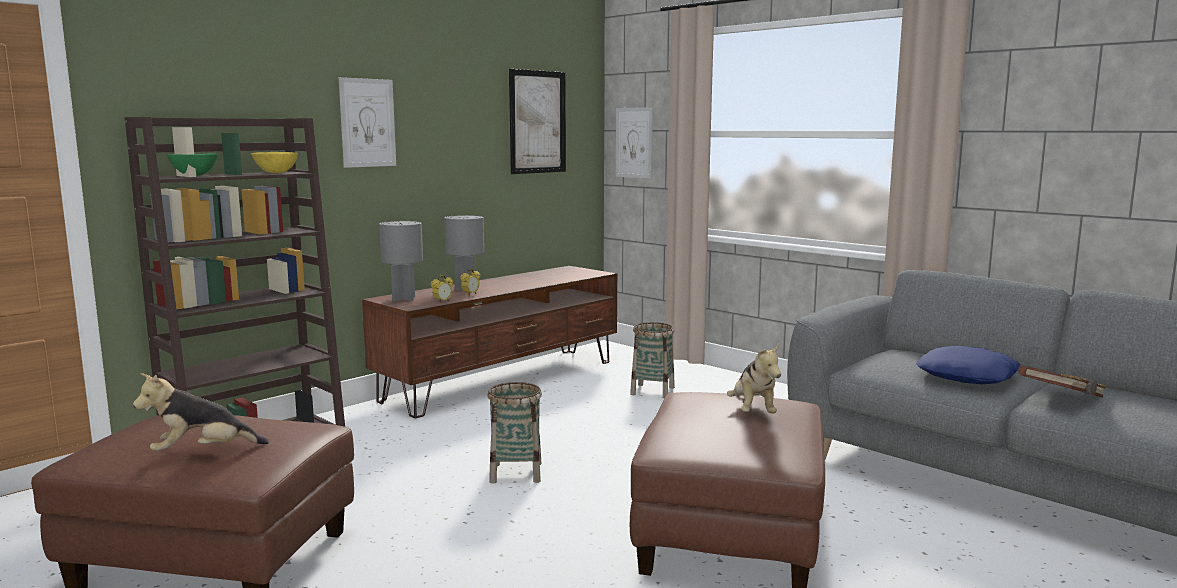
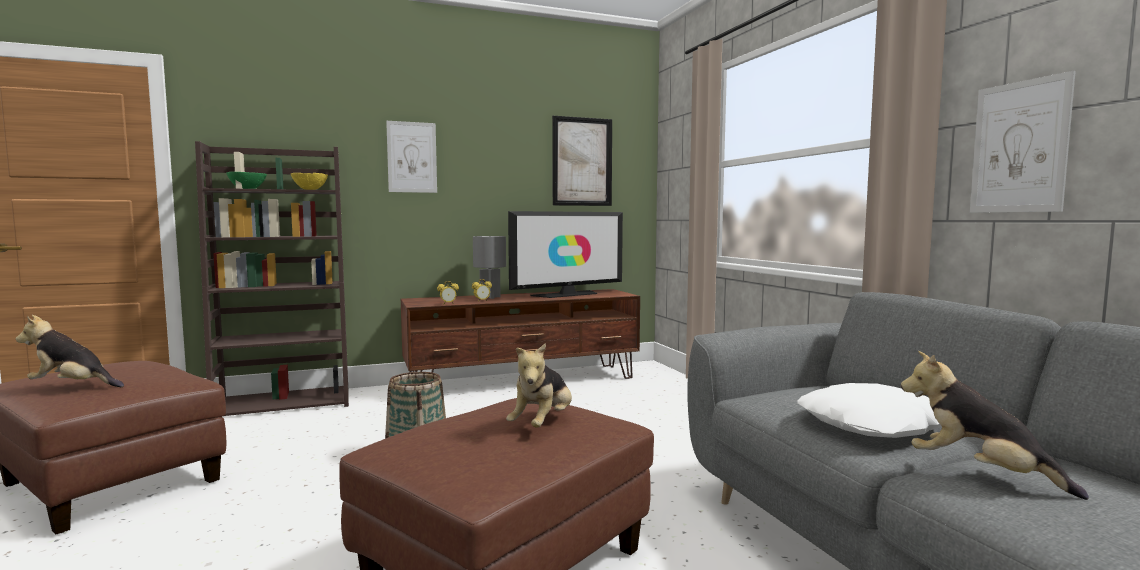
camera: 25 degrees right, 5 degrees down
(404, 299) = (427, 300): grey table lamp -> none
(541, 277) = (567, 294): none -> television
(634, 142) = (674, 179): picture -> picture (1019, 147)
(652, 391) = (637, 407): basket -> none
(968, 376) = (873, 425): blue pillow -> white pillow
(1062, 398) = (979, 473): brown book -> plush toy

